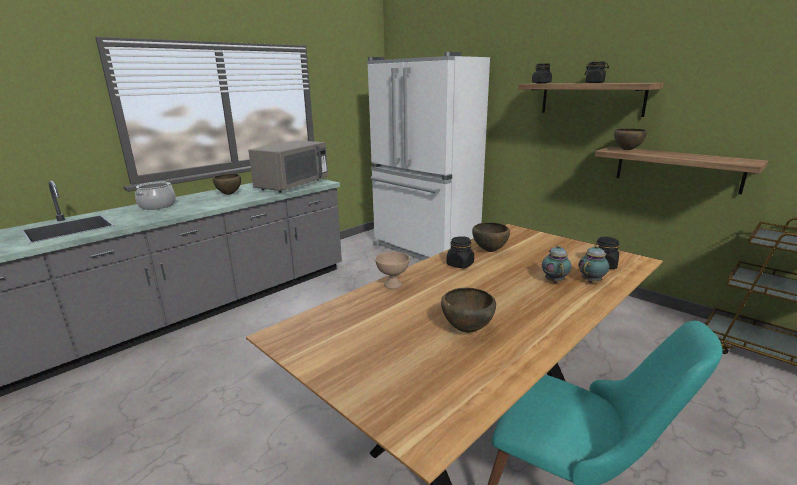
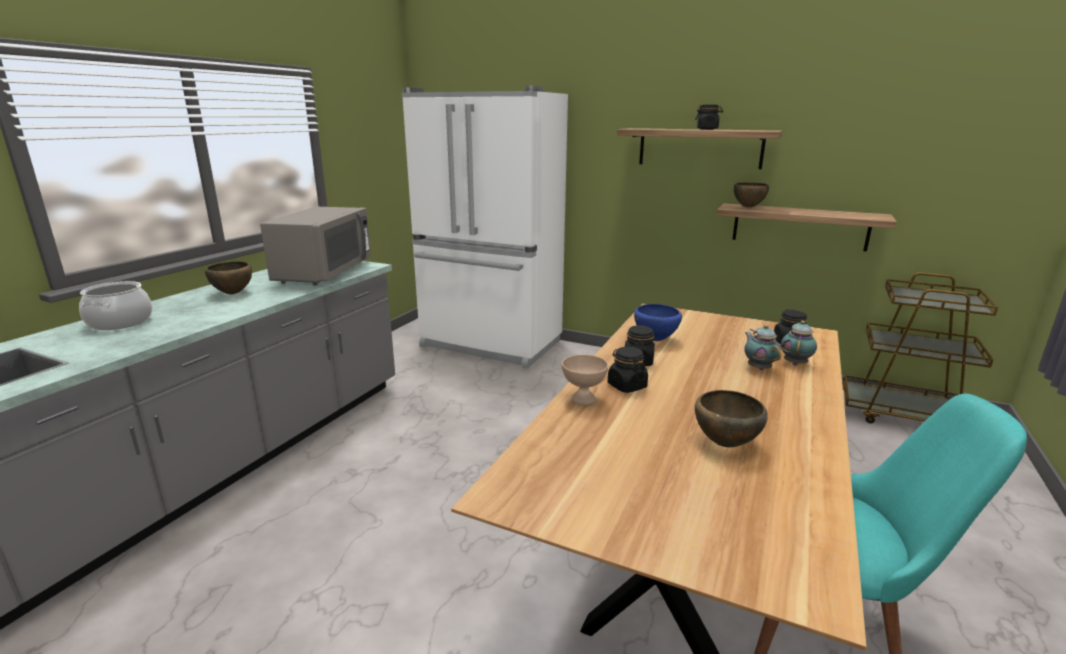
camera: 20 degrees left, 0 degrees up
(490, 251) = (656, 339): brown bowl -> blue bowl
(541, 83) = (642, 128): black jar -> black jar (626, 386)

